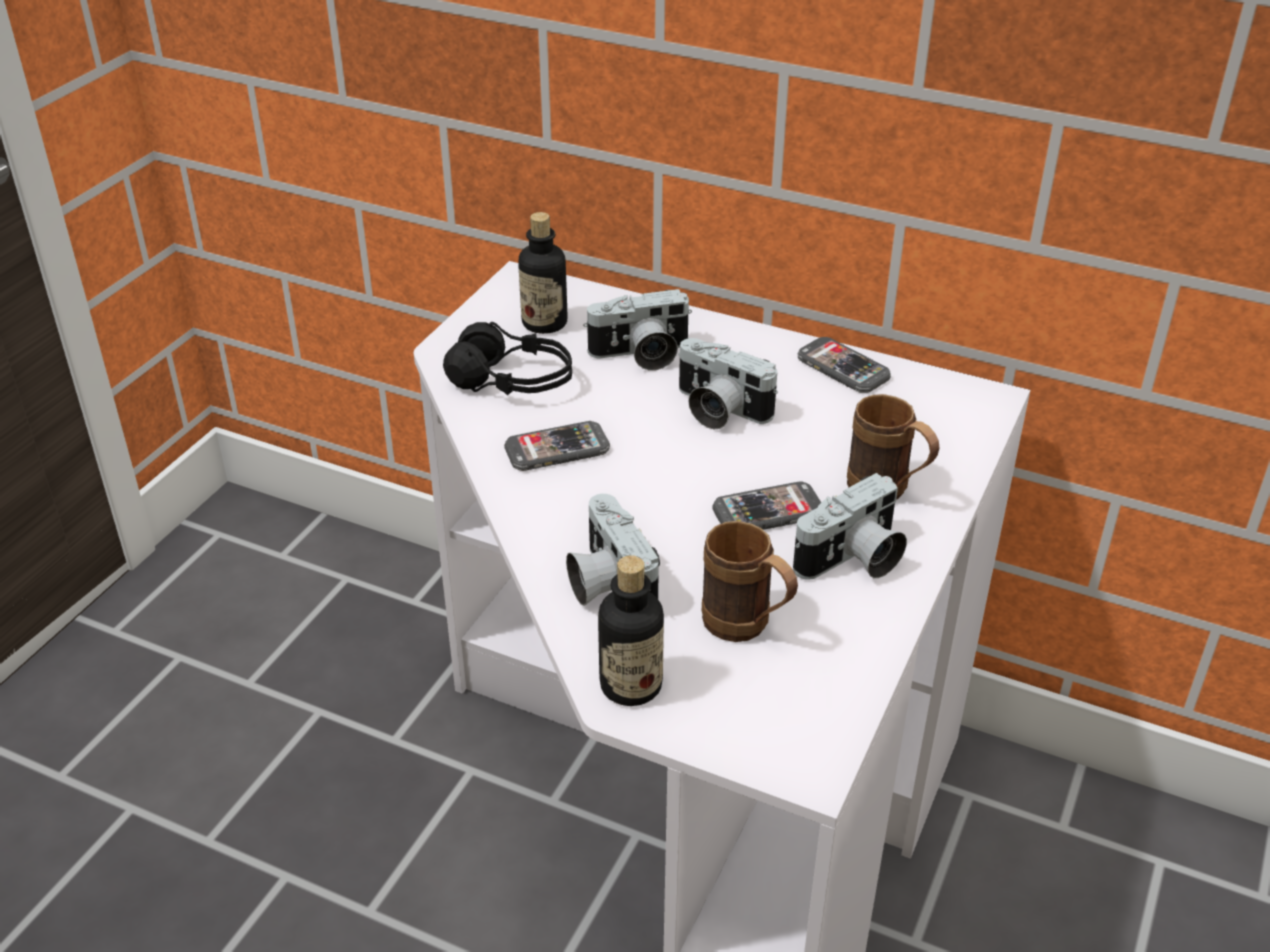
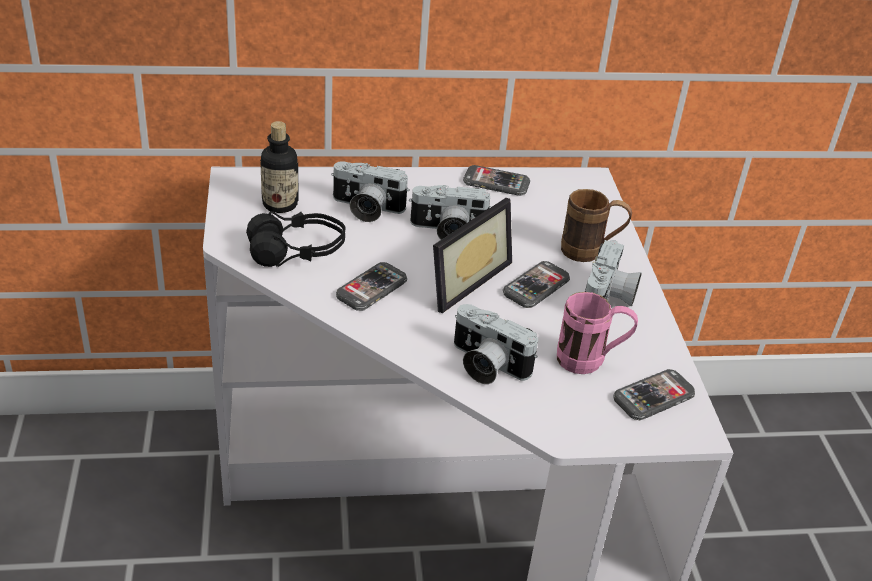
camera: 35 degrees left, 0 degrees up
(631, 685) = (559, 422): bottle -> none
(641, 355) = (366, 209): camera -> camera turned 60 degrees clockwise
(679, 471) = (461, 278): none -> picture frame
(747, 628) = (590, 362): brown mug -> pink mug
(791, 703) = (653, 397): none -> phone

